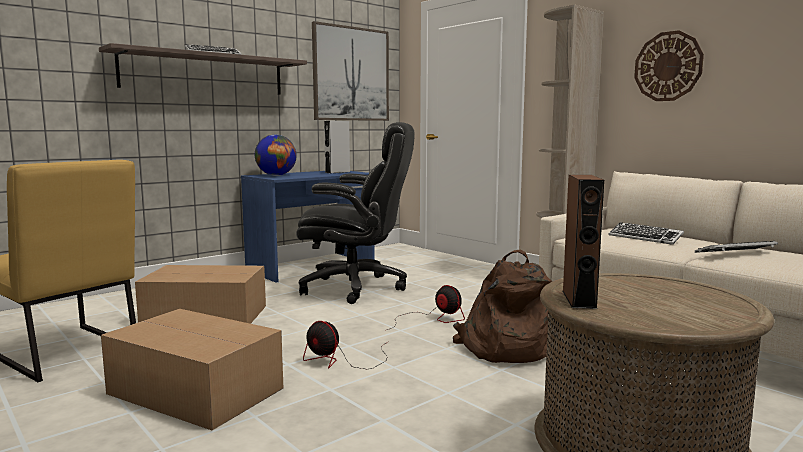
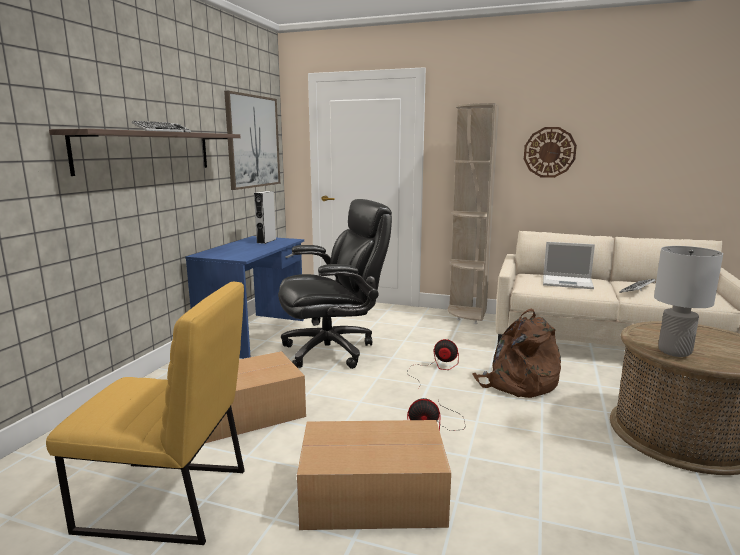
camera: 30 degrees left, 5 degrees up
(276, 175) = (225, 253): globe -> none
(579, 299) = (674, 353): brown speaker -> grey table lamp
(645, 238) = (568, 282): keyboard -> laptop

